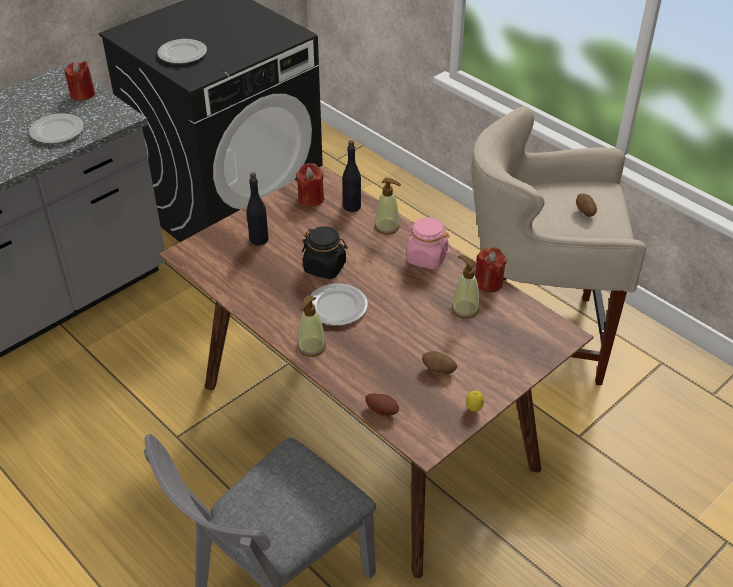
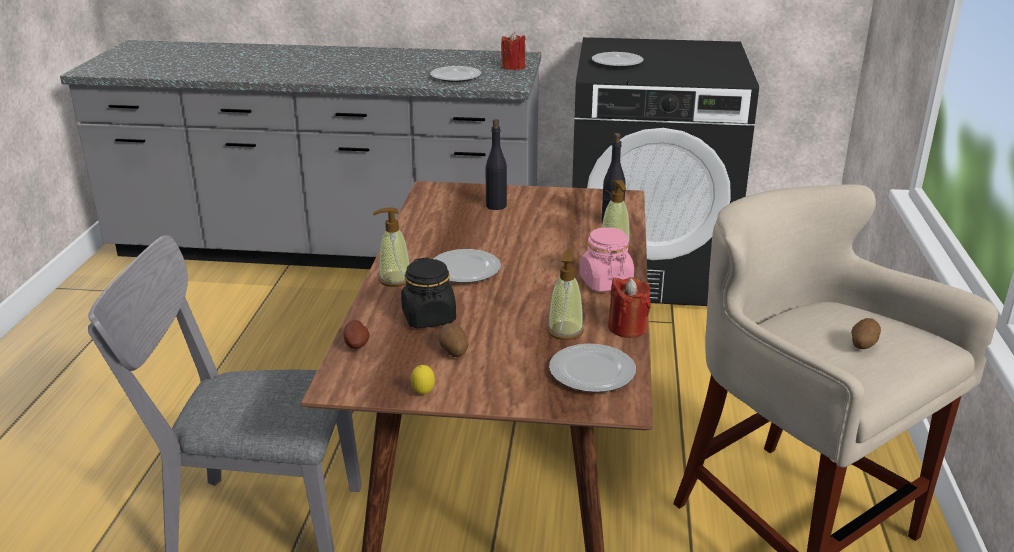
camera: 50 degrees right, 15 degrees down
(311, 199) = (588, 203): red candle -> none
(325, 267) = (508, 244): black jar -> black jar (429, 317)
(520, 326) = (591, 372): none -> plate

